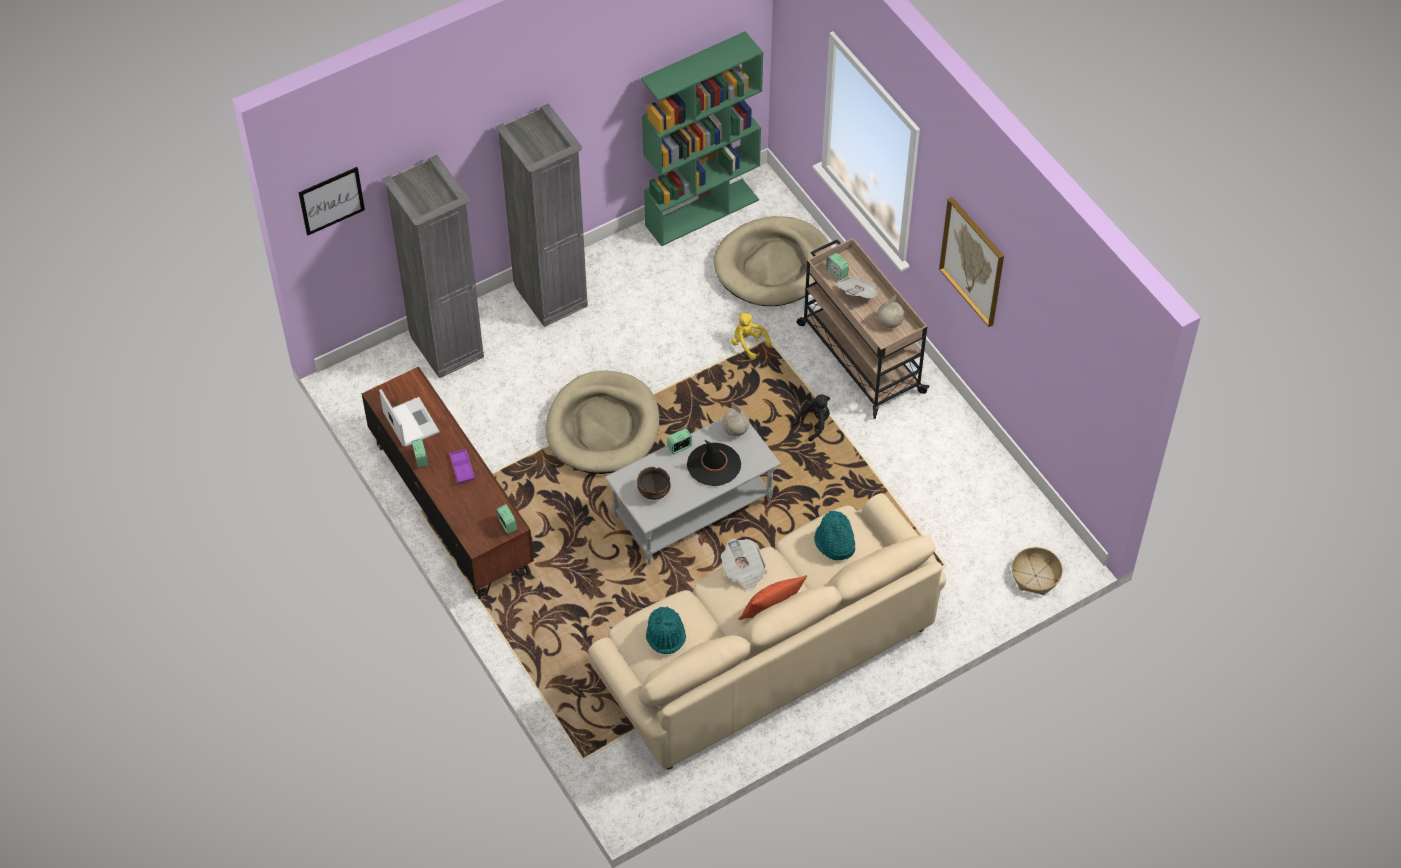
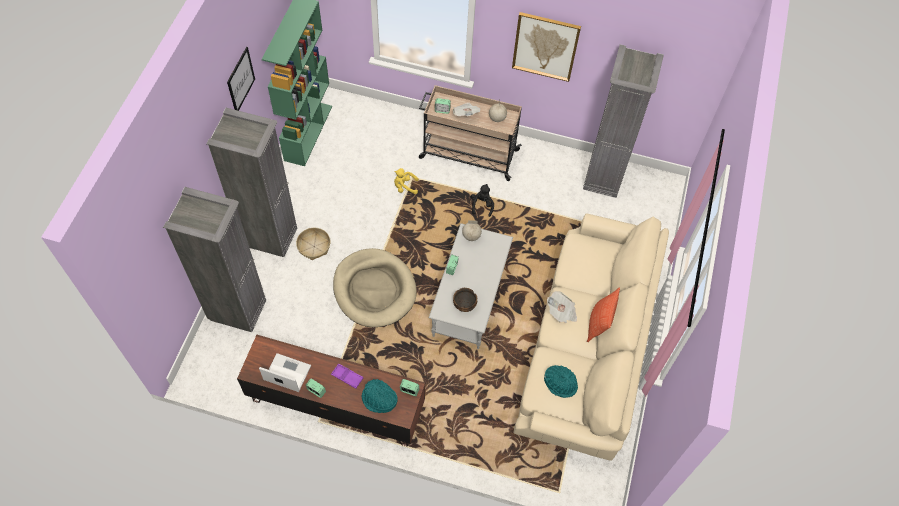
camera: 45 degrees left, 5 degrees up
(331, 200) = (139, 266): picture -> picture (240, 80)
(714, 464) = (480, 264): black hat -> none
(773, 265) = (375, 136): beige dog bed -> none
(834, 542) = (589, 259): turquoise hat -> turquoise hat (379, 399)
(995, 494) = (604, 177): none -> grey cabinet
(1035, 575) = (664, 204): basket -> basket (314, 246)

